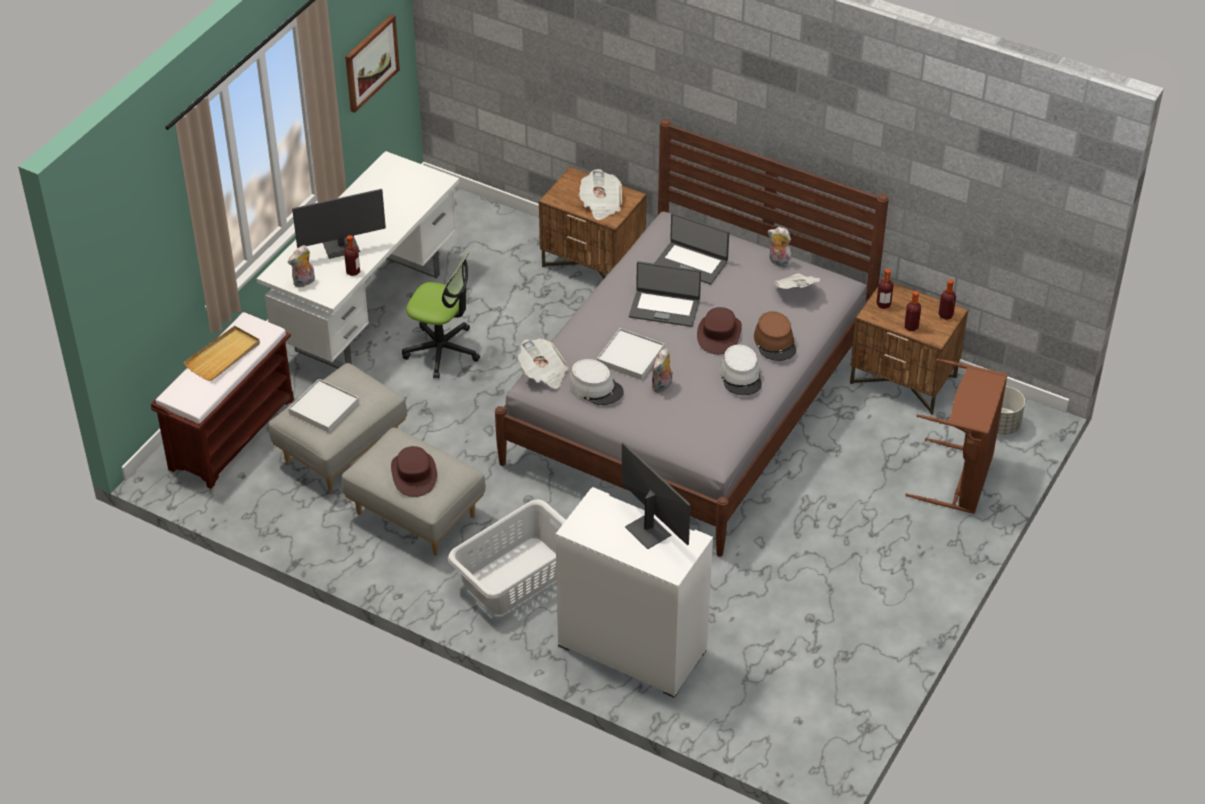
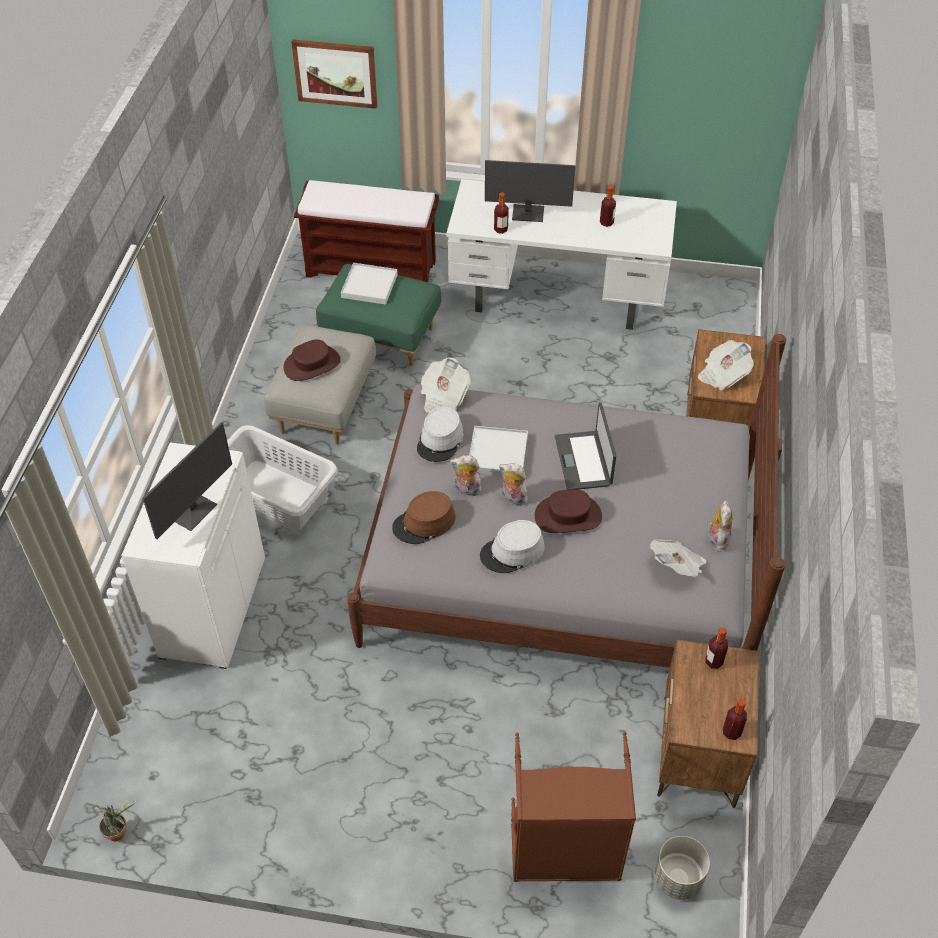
camera: 70 degrees right, 5 degrees up
(223, 356) = (375, 198): beige tray -> none
(304, 282) = (470, 206): plush toy -> plush toy (512, 498)
(341, 248) = (528, 214): monitor -> monitor turned 45 degrees counterclockwise
(341, 450) = (382, 336): grey ottoman -> green ottoman
(371, 62) = (711, 115): picture -> picture (335, 73)
(442, 350) = (535, 361): office chair -> none
(691, 263) = (667, 464): laptop -> none
(775, 342) = (581, 569): brown hat -> brown hat (424, 523)
(845, 753) = (118, 831): none -> potted plant
(911, 327) = (690, 700): bottle -> bottle (606, 223)

